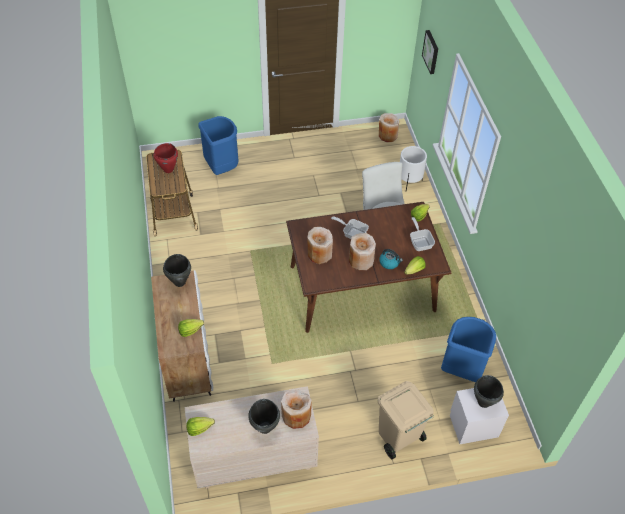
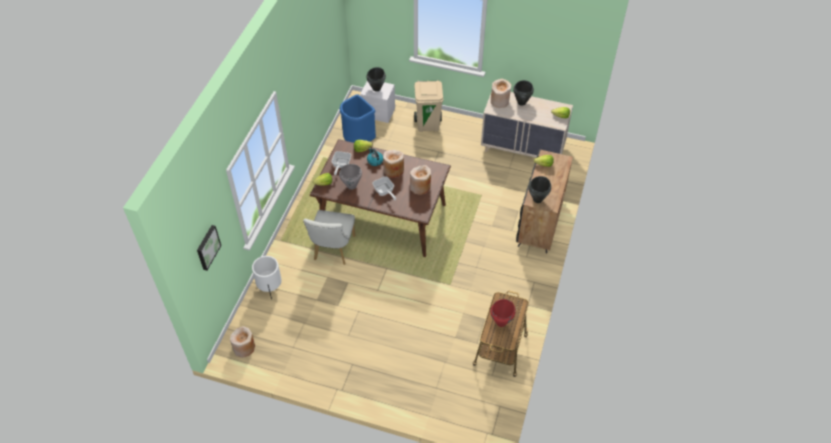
camera: 150 degrees left, 0 degrees up
(187, 358) = (540, 223): white cabinet -> black cabinet
(222, 168) = (429, 384): blue trash can -> none
(389, 225) = (352, 186): none -> grey cooking pot

